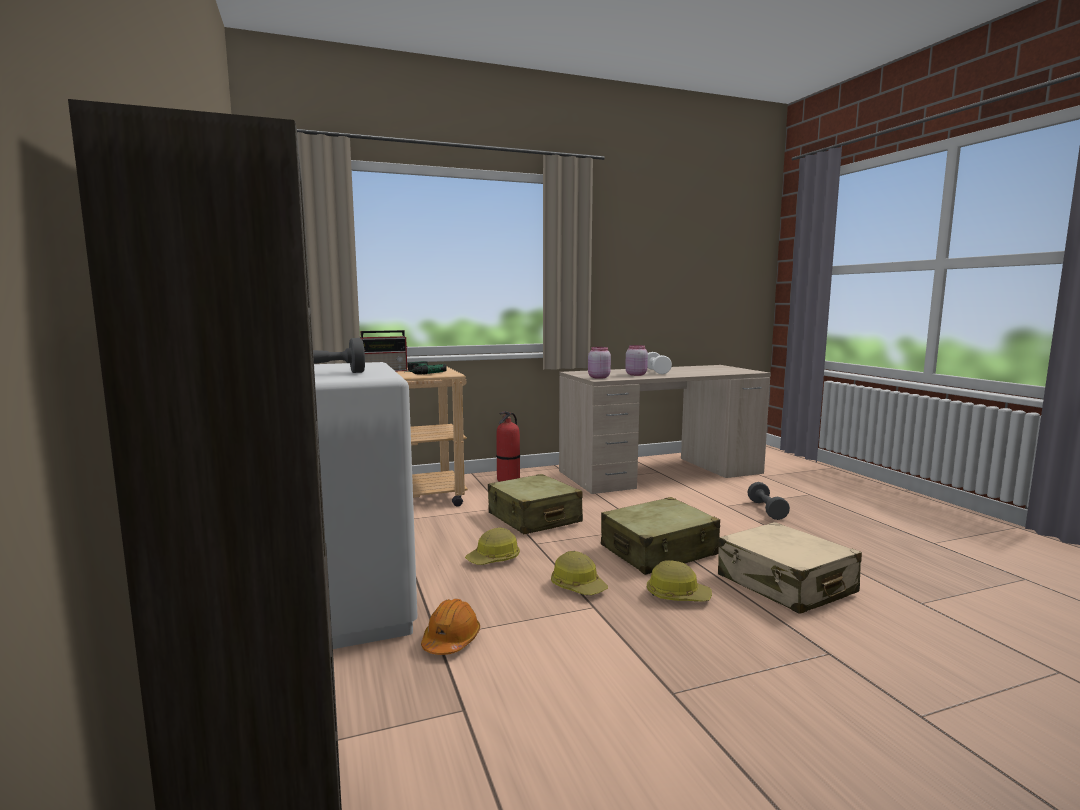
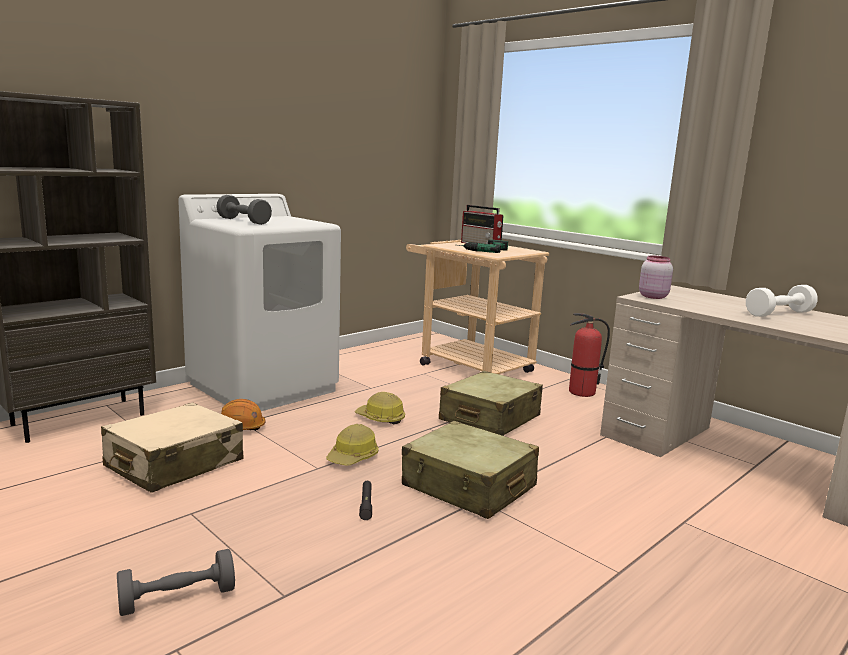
camera: 65 degrees right, 5 degrees up
(636, 374) = (719, 307): pink jar -> none
(677, 595) = (366, 504): hard hat -> black flashlight
(767, 510) = (712, 556): grey dumbbell -> grey dumbbell (177, 599)
(785, 584) = (442, 570): beige suitcase -> beige suitcase (174, 464)

